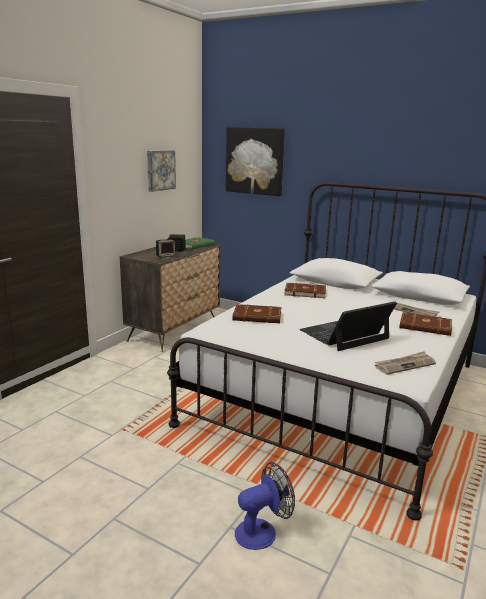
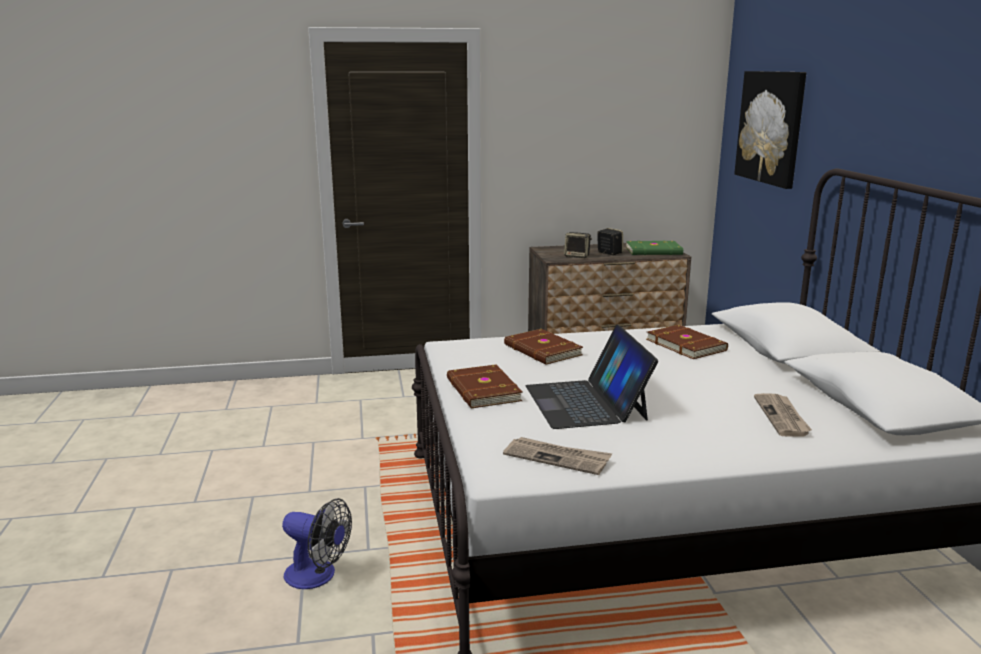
camera: 50 degrees right, 0 degrees up
(160, 170) = (621, 136): picture -> none
(344, 334) = (586, 402): laptop -> laptop turned 120 degrees counterclockwise
(425, 327) = (736, 439): brown book -> brown book (482, 390)

